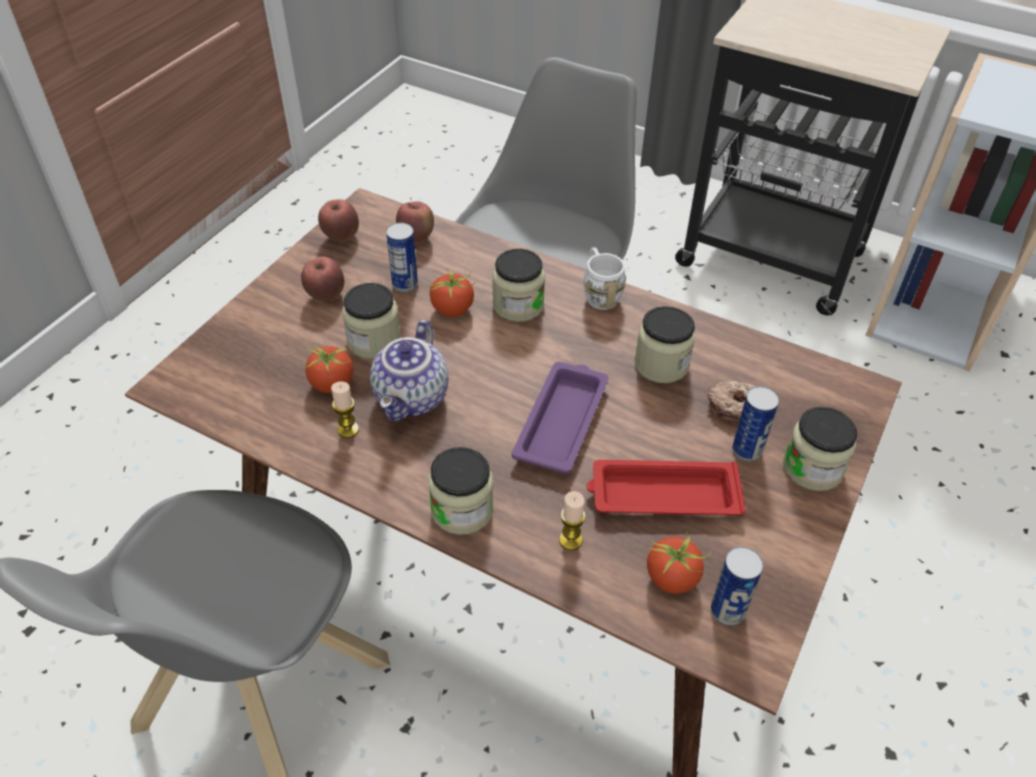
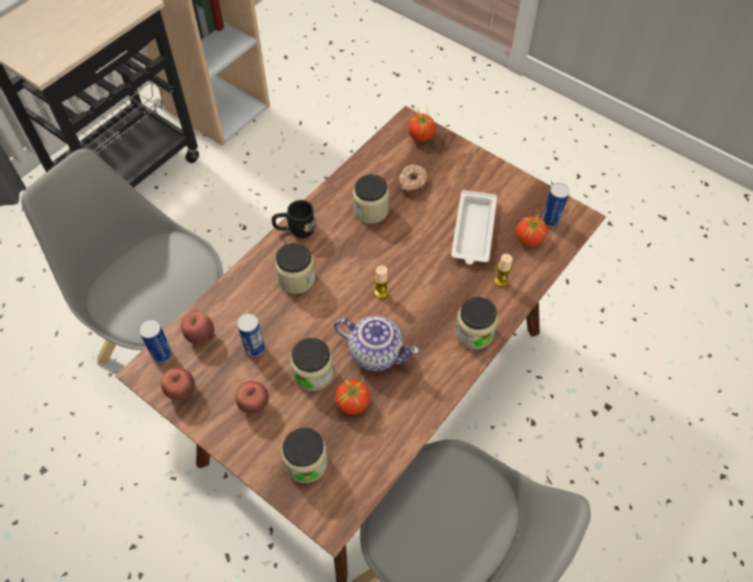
camera: 80 degrees left, 10 degrees up
(348, 430) = (399, 394): candle -> candle (381, 292)
(453, 309) = (291, 319): tomato -> tomato (420, 136)
(562, 420) = (409, 270): purple tray -> none
(599, 293) = (296, 230): white mug -> black mug
(662, 495) = (473, 232): red tray -> white tray
(747, 450) = (446, 186): can -> can (162, 354)
(812, 468) = (462, 161): jar -> jar (306, 463)

